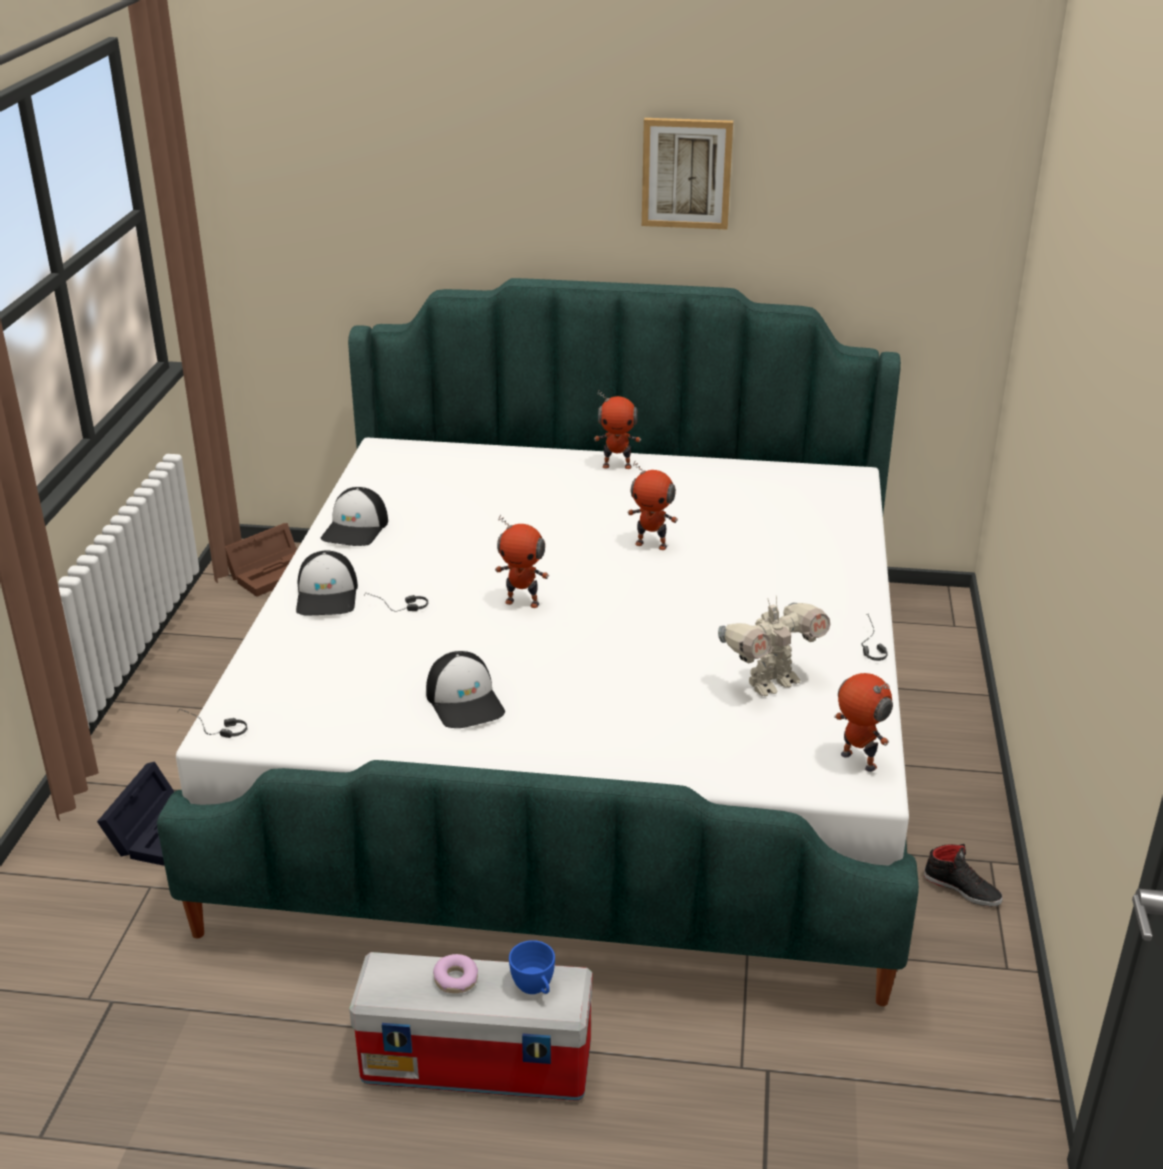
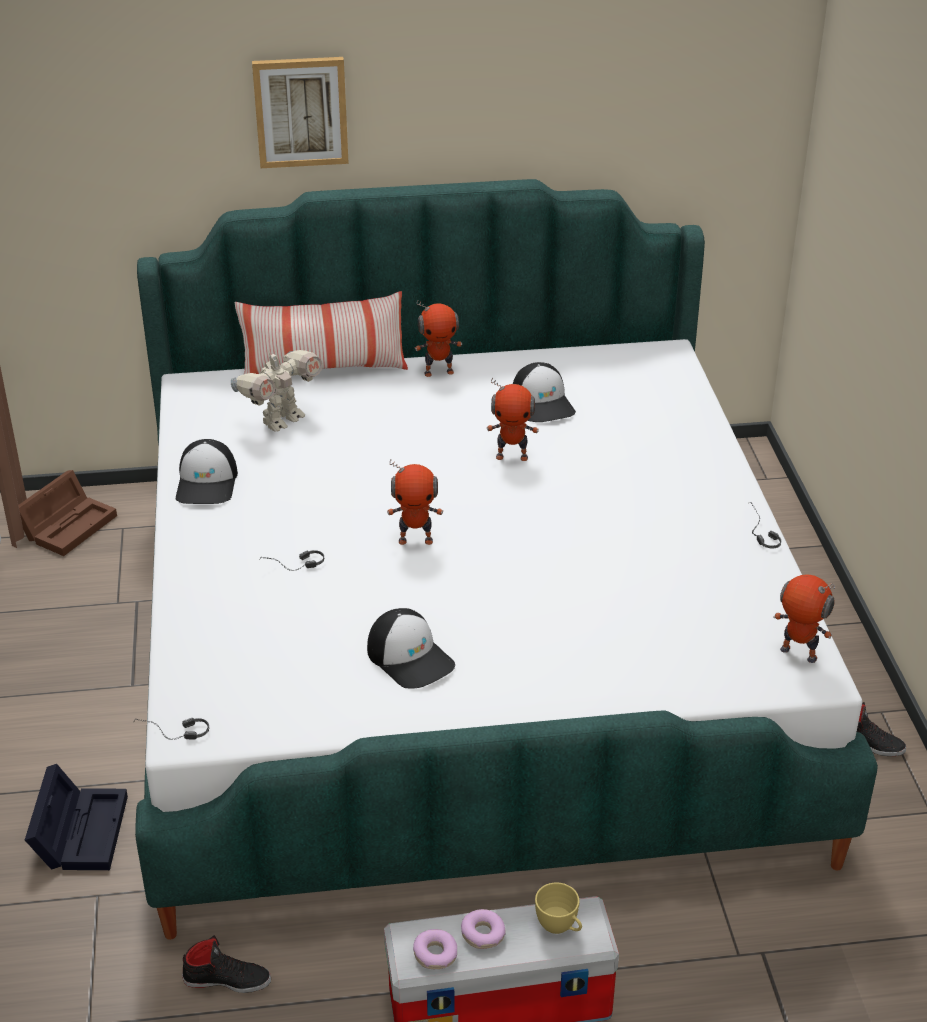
camera: 15 degrees left, 5 degrees up
(230, 984) = (227, 979): none -> black shoe
(327, 596) = (216, 564): cap -> cap (543, 403)
(401, 989) = (435, 954): none -> donut
(511, 451) = (324, 370): none -> pillow
(535, 988) = (560, 927): blue cup -> yellow cup
(686, 173) = (481, 68): picture -> picture (301, 111)
(770, 682) = (687, 587): toy robot -> toy robot (281, 420)

